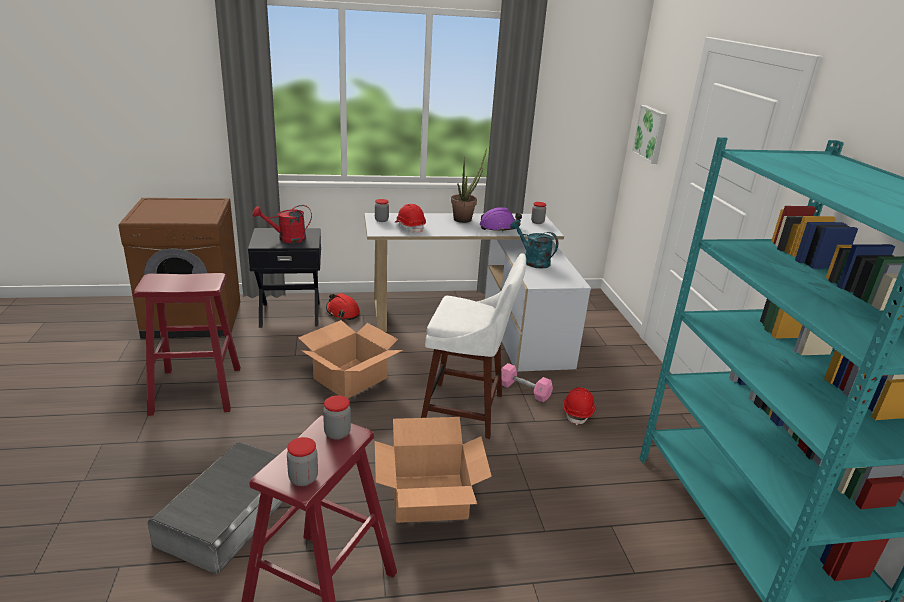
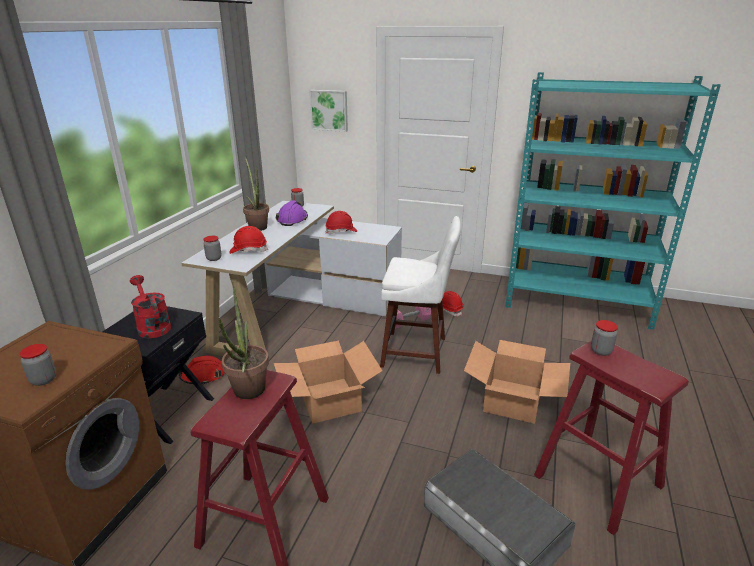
camera: 60 degrees left, 0 degrees up
(188, 280) = (247, 394): none -> potted plant
(287, 239) = (152, 326): red watering can -> red watering can turned 135 degrees clockwise
(303, 478) = (660, 375): jar -> jar (43, 380)
(467, 410) = (418, 352): white chair -> white chair turned 60 degrees clockwise
(532, 261) = (341, 231): turquoise watering can -> red hard hat

